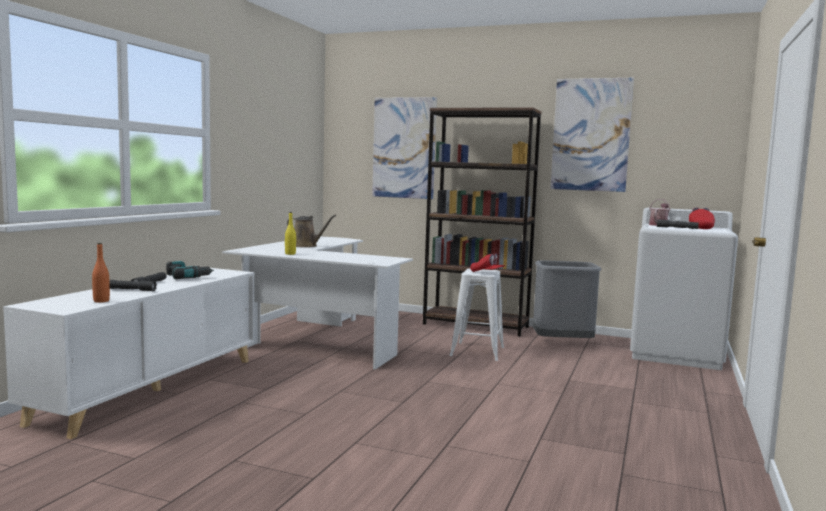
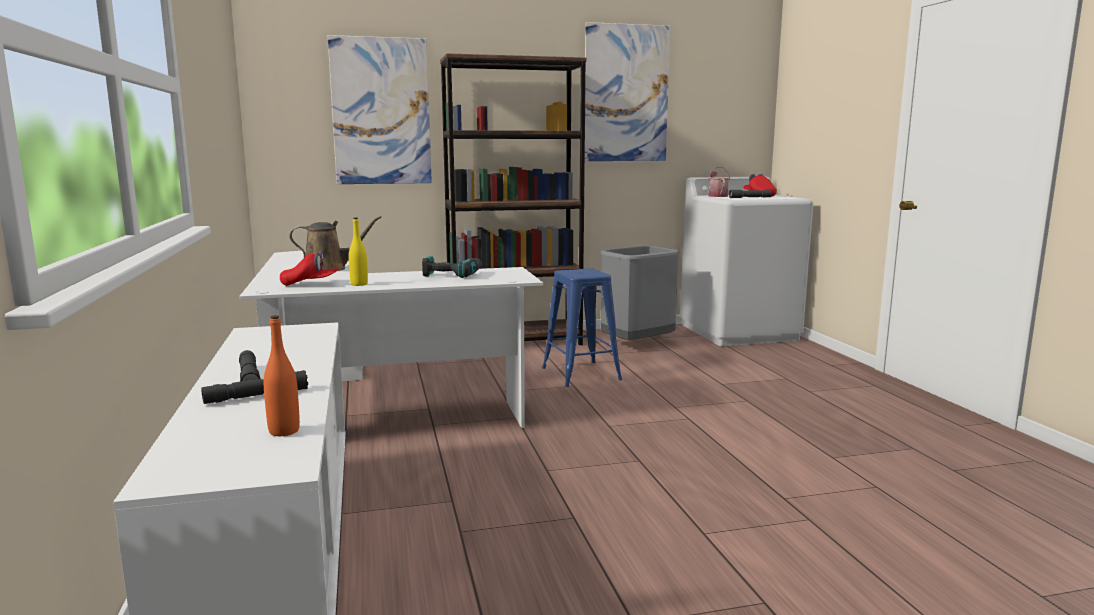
camera: 35 degrees left, 5 degrees up
(187, 277) = (267, 351): power drill -> power drill (452, 275)
(477, 351) = (581, 374): white stool -> blue stool
(487, 273) = (594, 273): red cap -> red cap (310, 284)

